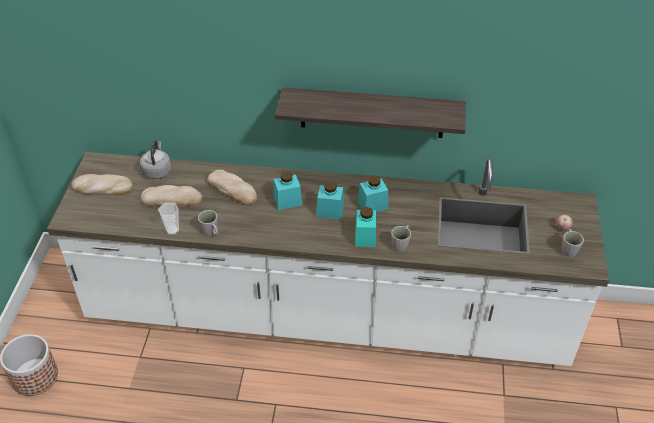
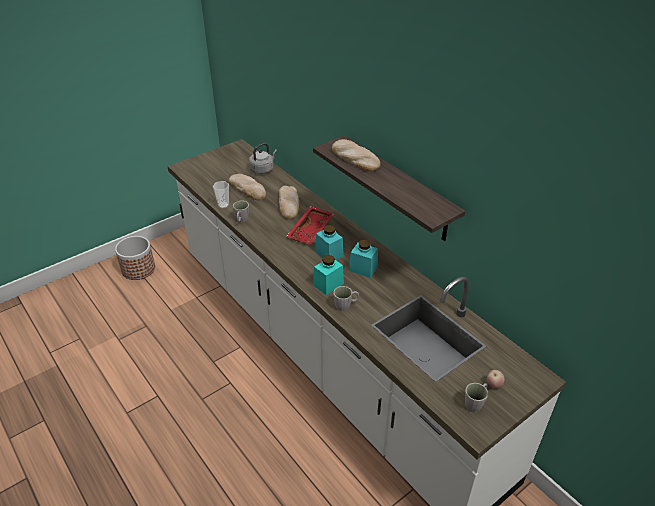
camera: 45 degrees right, 5 degrees down
(102, 188) = (222, 161): bread -> bread (354, 158)
(287, 201) = (311, 231): turquoise jar -> red tray

